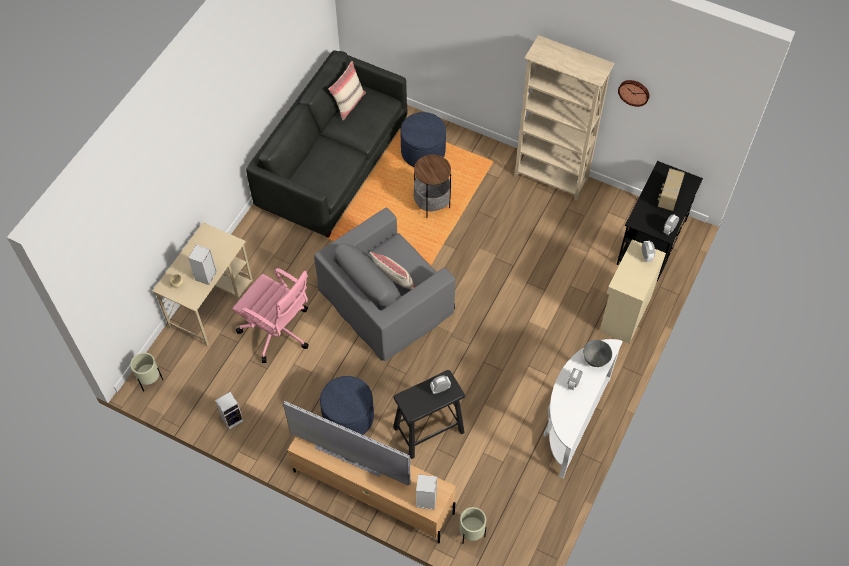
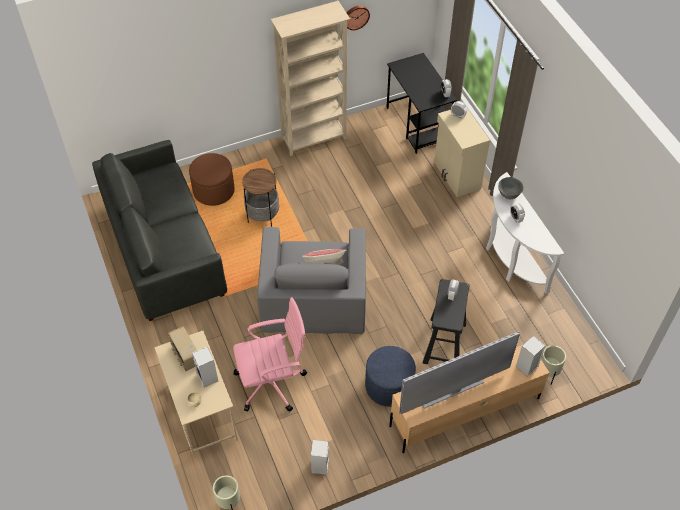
camera: 50 degrees left, 5 degrees down
(349, 103) = (143, 190): beige pillow -> none
(423, 152) = (213, 190): blue ottoman -> brown ottoman
(668, 197) = (420, 77): radio -> radio (185, 356)

